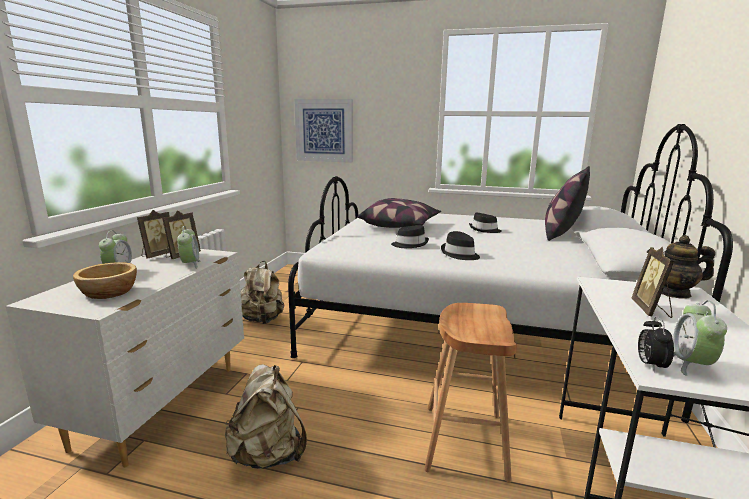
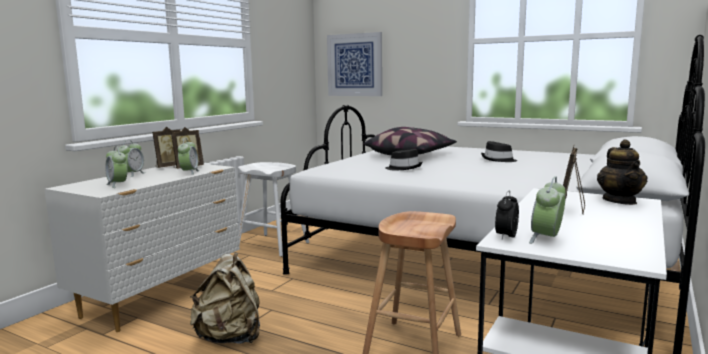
camera: 15 degrees right, 5 degrees down
(110, 292) = (118, 185): bowl -> alarm clock
(262, 320) = (272, 245): beige backpack -> white stool
(459, 254) = (445, 176): black hat -> none
(561, 234) = (584, 164): pillow -> none
(673, 293) = (620, 201): teapot -> teapot turned 105 degrees counterclockwise

